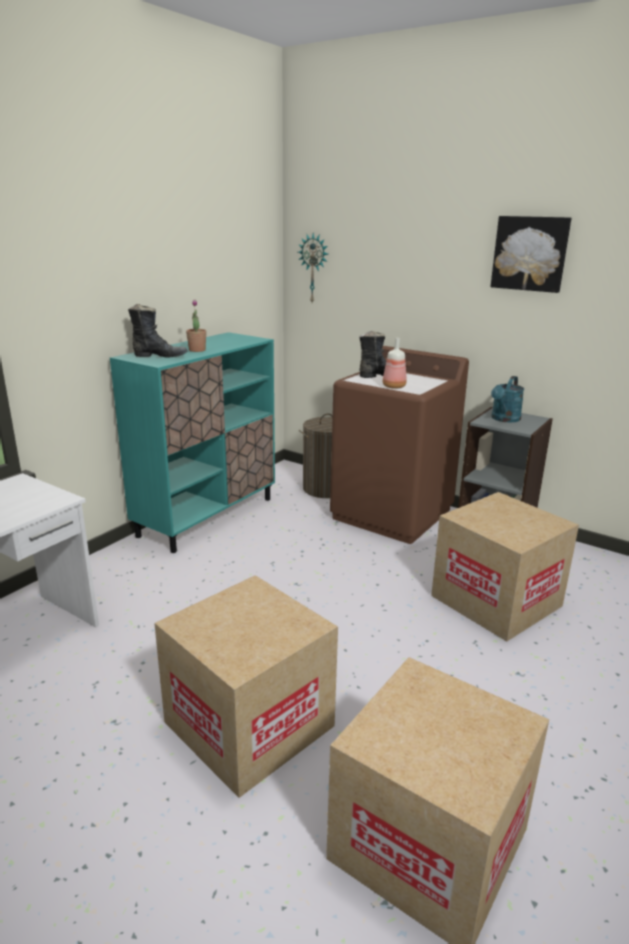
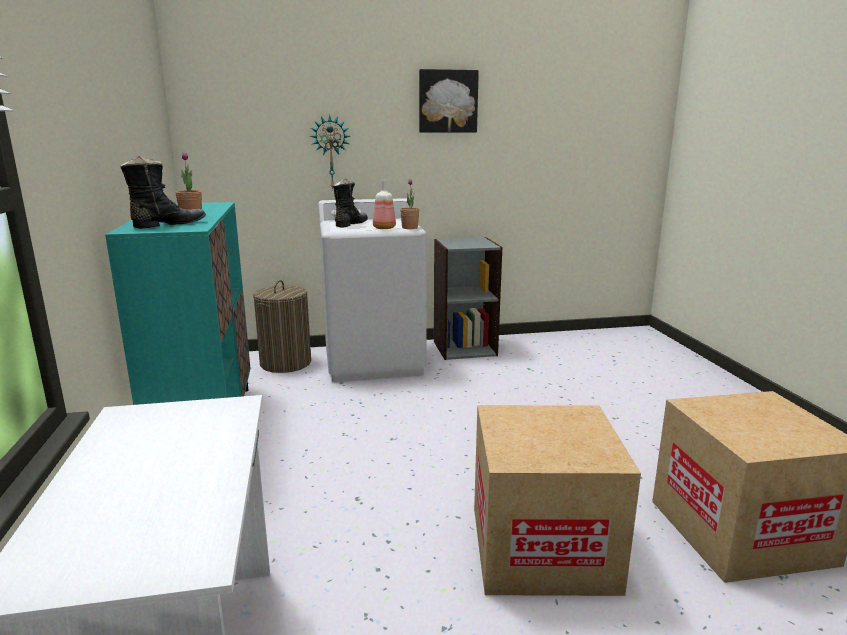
camera: 45 degrees left, 5 degrees down
(314, 268) = (217, 129): wall clock -> wall clock (331, 152)
(392, 514) = (374, 361): brown washing machine -> white washing machine
(416, 391) = (409, 228): none -> potted plant
(496, 601) = (534, 385): cardboard box -> none
(504, 419) = (462, 243): turquoise watering can -> none

